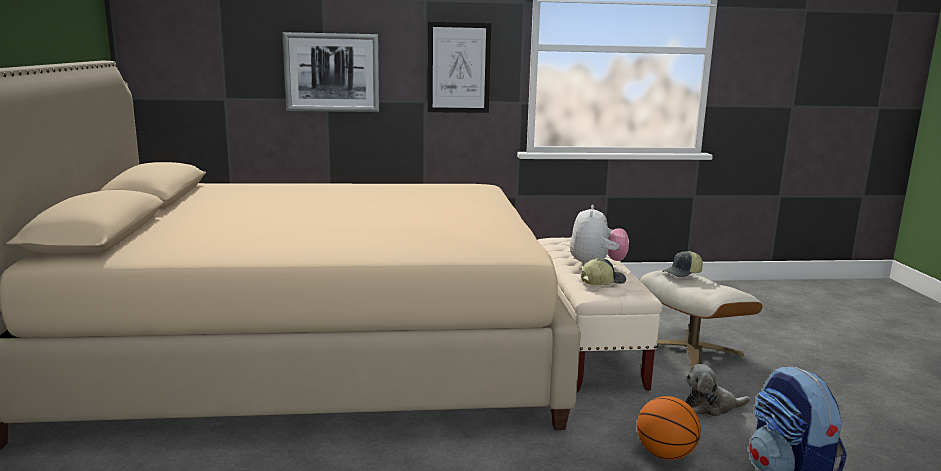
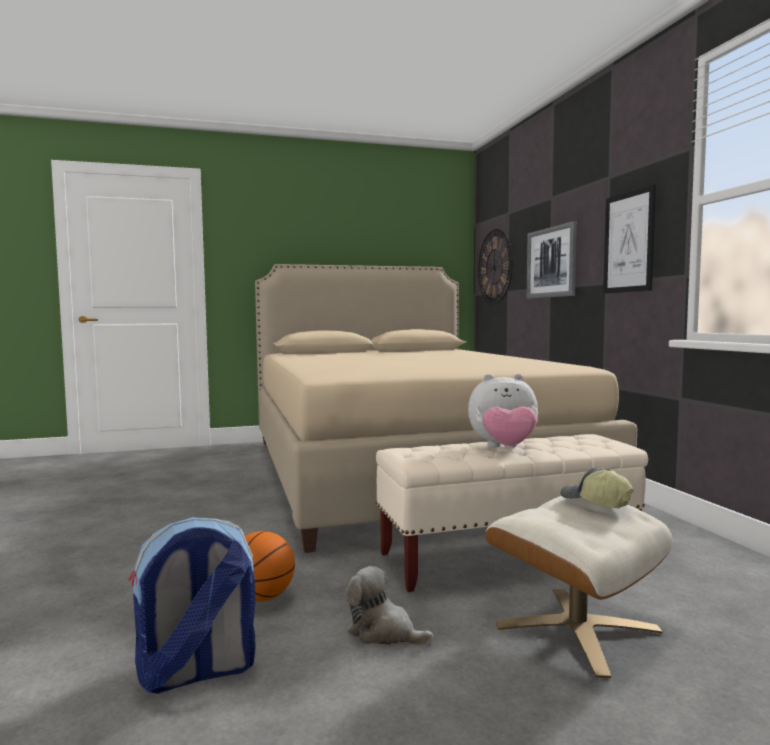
camera: 80 degrees right, 10 degrees down
(188, 63) = (494, 267): none -> wall clock
(602, 281) = (440, 450): cap -> none
(711, 406) = (383, 632): plush toy -> plush toy turned 45 degrees counterclockwise

